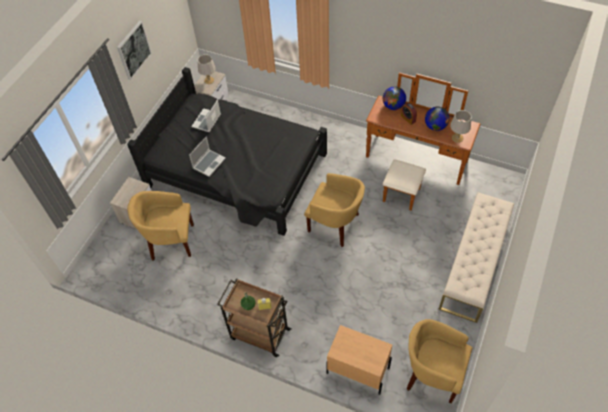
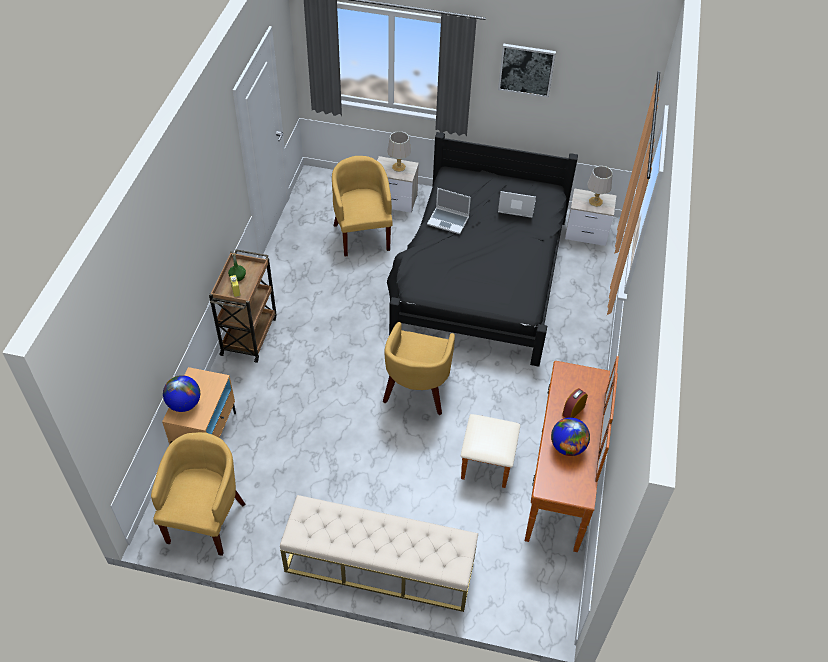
camera: 75 degrees right, 5 degrees down
(393, 106) = (593, 390): globe -> globe (184, 404)
(457, 138) = (552, 478): grey table lamp -> grey table lamp (398, 167)

